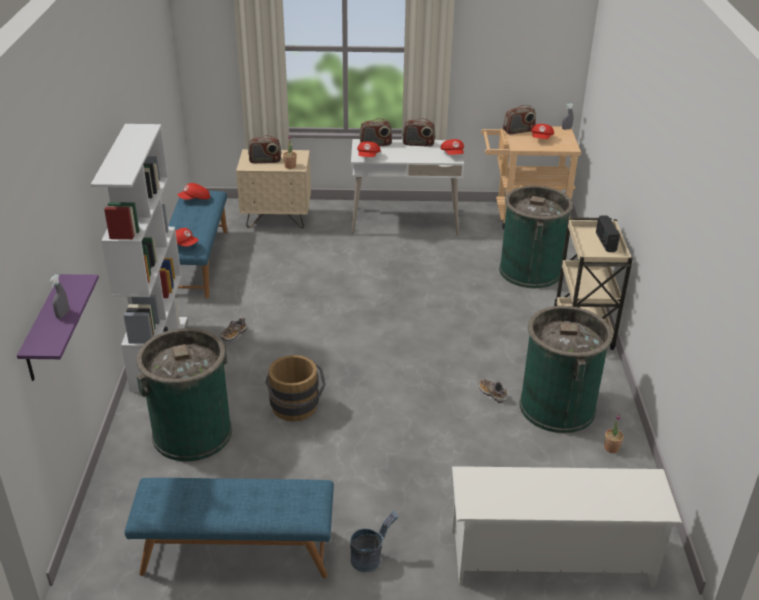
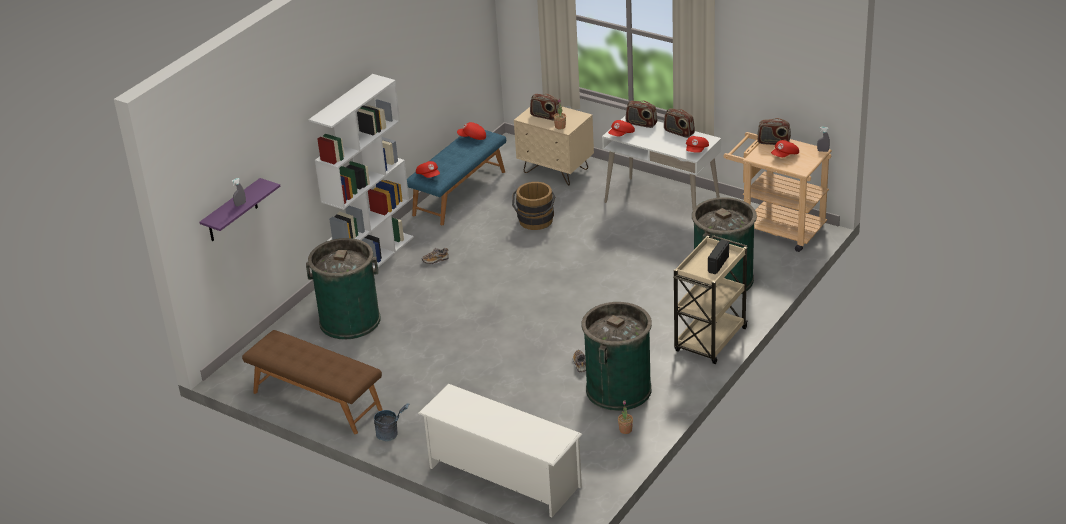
camera: 35 degrees right, 0 degrees up
(237, 552) = (316, 401): blue bench -> brown bench
(296, 409) = (430, 327): brown bucket -> brown bucket (535, 222)

